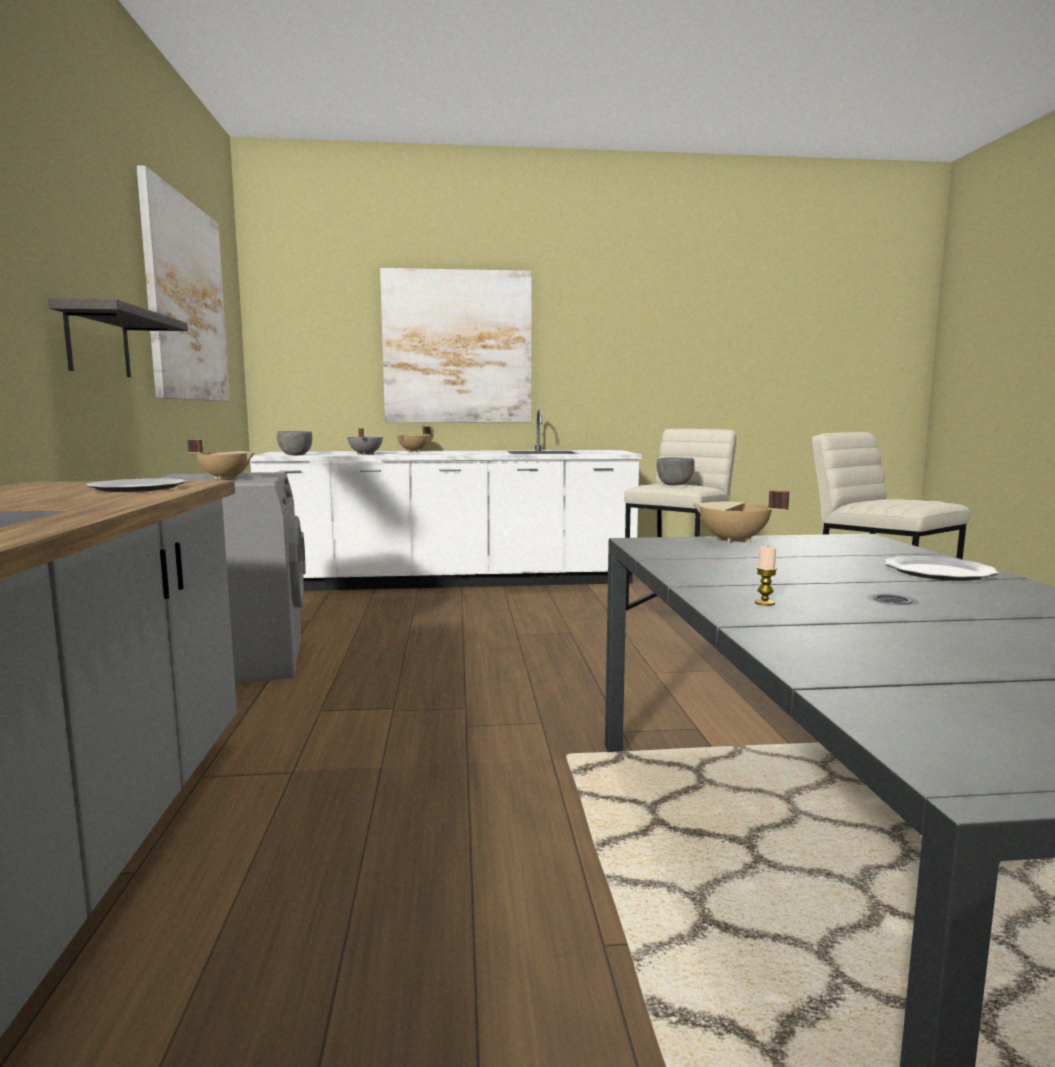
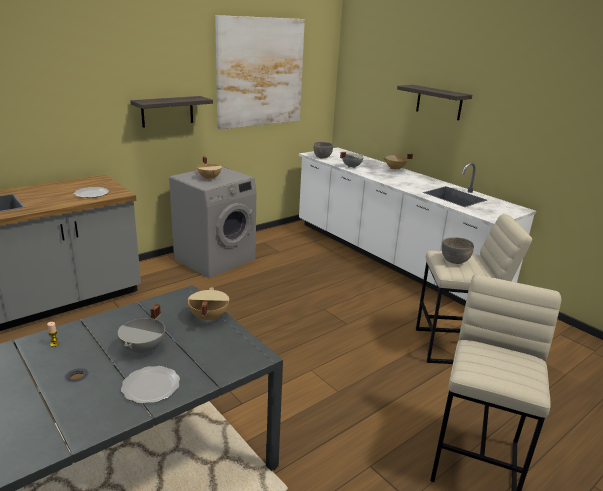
camera: 55 degrees right, 15 degrees up
(457, 347) = (439, 102): picture -> shelf
(815, 567) = (144, 349): none -> grey cooking pot

